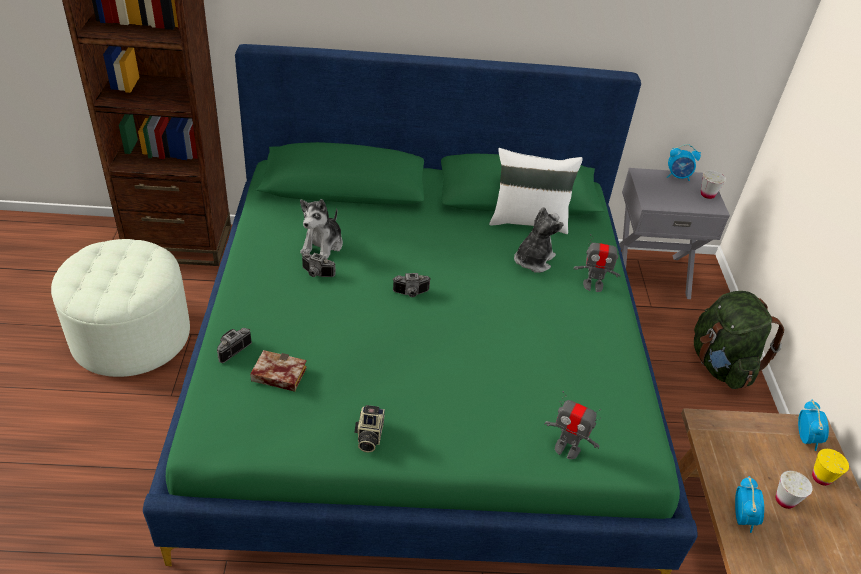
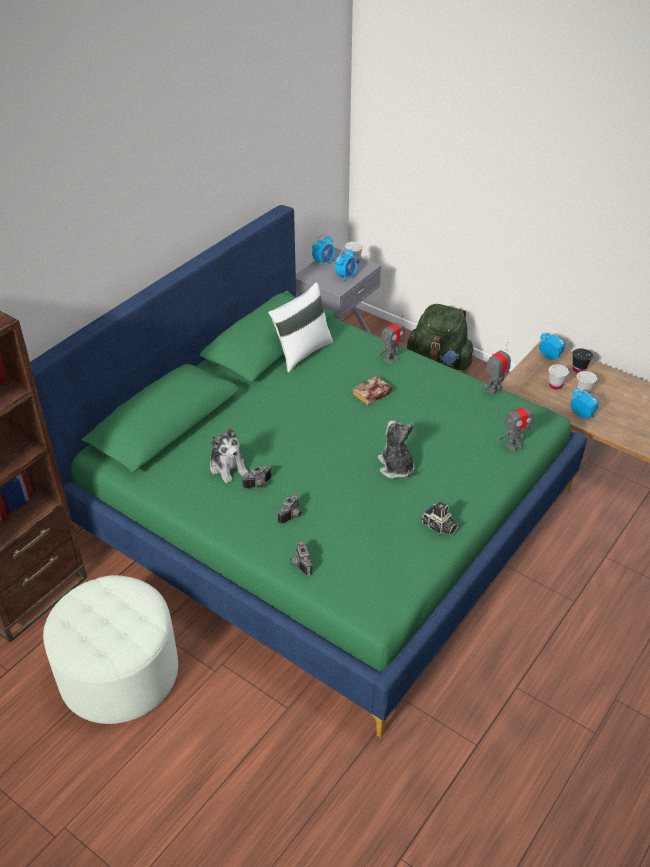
camera: 50 degrees left, 0 degrees up
(276, 375) = (351, 548): book -> book (371, 395)
(411, 294) = (325, 445): camera -> camera (292, 515)
(533, 260) = (343, 372): plush toy -> plush toy (396, 467)
(643, 391) = (494, 389): none -> toy robot
(677, 200) = (346, 276): none -> alarm clock
(762, 465) = (555, 385): none -> white cup
(821, 477) = (579, 369): yellow cup -> black cup

